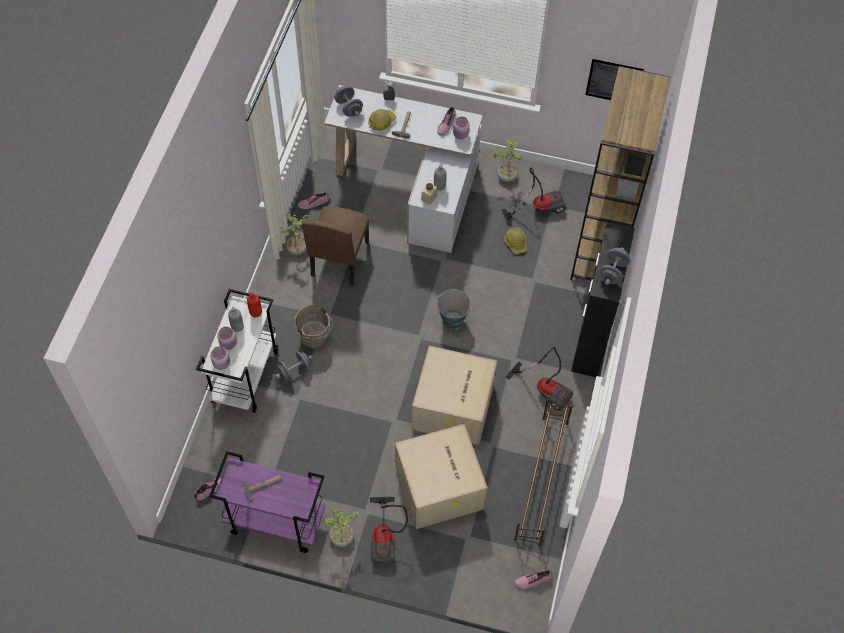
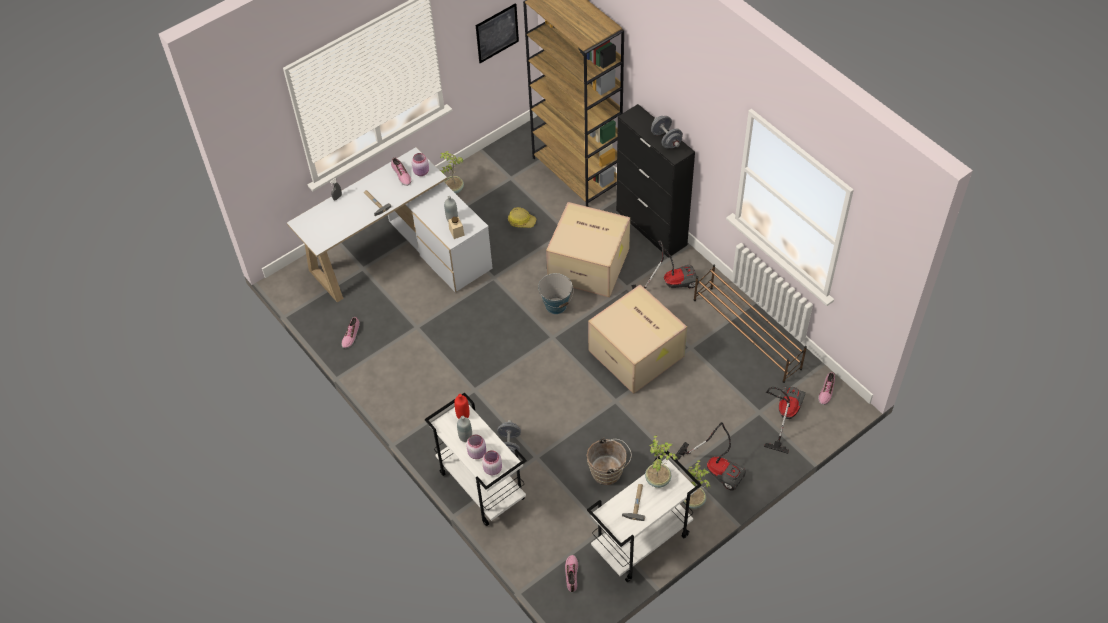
camera: 50 degrees left, 5 degrees down
(275, 522) = (641, 542): purple cart -> white cart
(297, 249) = (387, 374): potted plant -> potted plant (658, 479)
(315, 338) = (489, 412): brown bucket -> brown bucket (609, 472)
(339, 258) = (425, 349): brown chair -> none
(349, 108) = (318, 229): grey dumbbell -> none
(381, 122) = (355, 216): hard hat -> none
(440, 487) = (701, 404): cardboard box -> cardboard box (590, 264)
(538, 208) = (502, 187): vacuum cleaner -> vacuum cleaner (783, 415)

